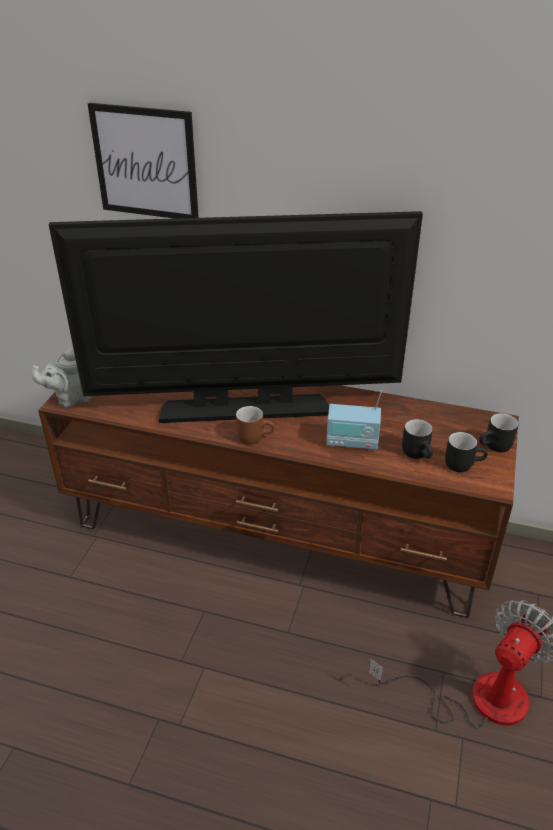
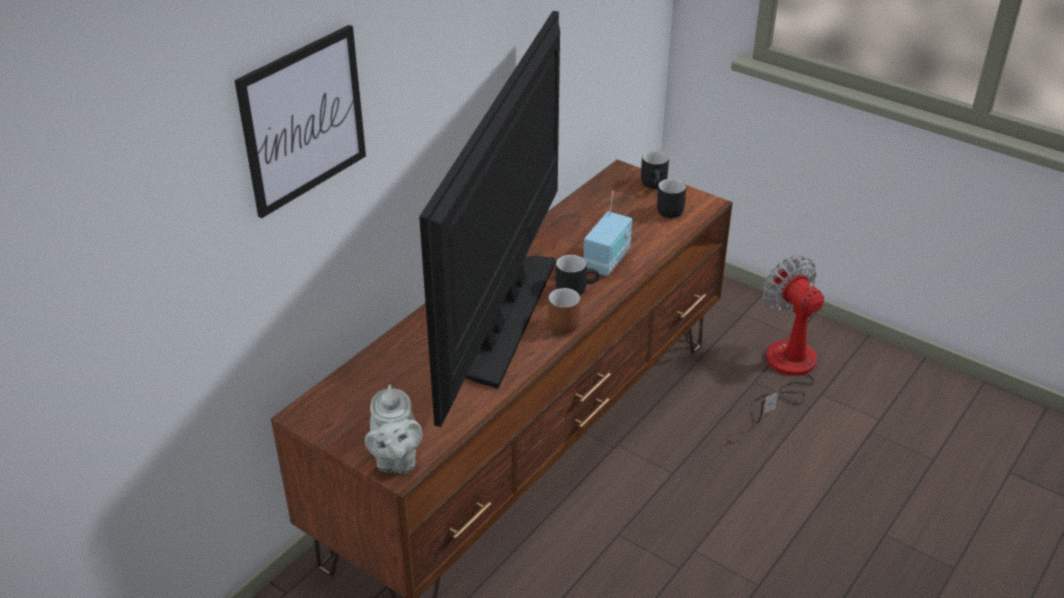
camera: 70 degrees left, 0 degrees up
(419, 453) = (644, 227): black mug -> black mug (575, 289)

